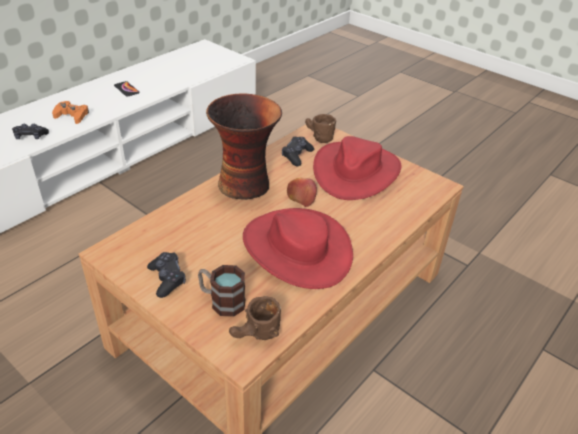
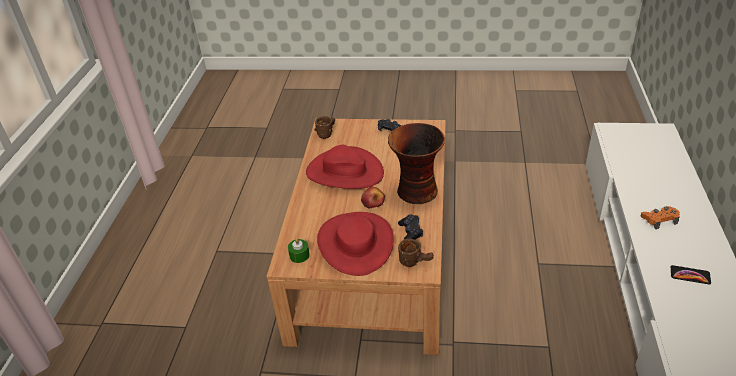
camera: 150 degrees right, 0 degrees up
(31, 137) = (641, 188): black game controller -> none
(222, 301) = (355, 135): mug -> none
(420, 186) = (299, 255): none -> green candle

